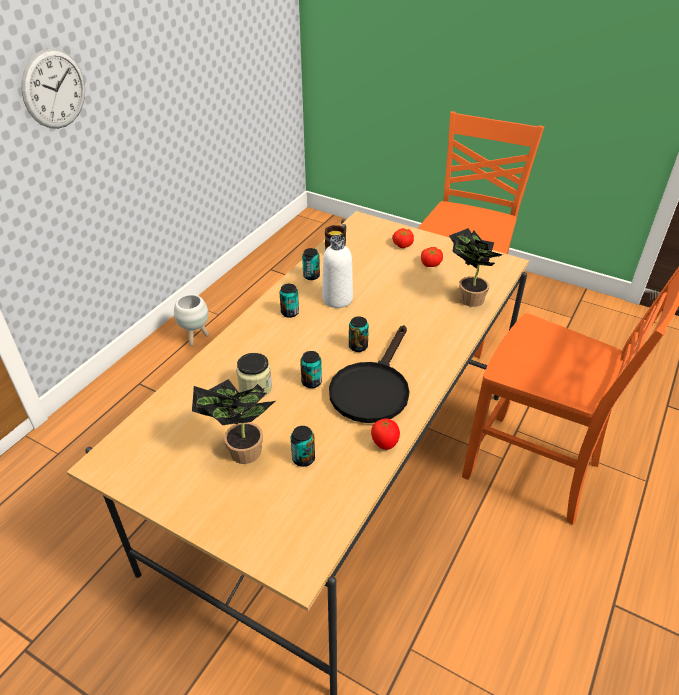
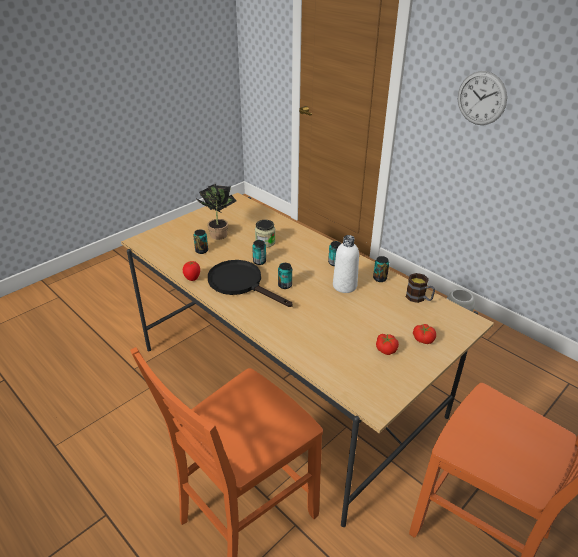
camera: 105 degrees right, 5 degrees down
(468, 298) = (324, 358): potted plant -> none

